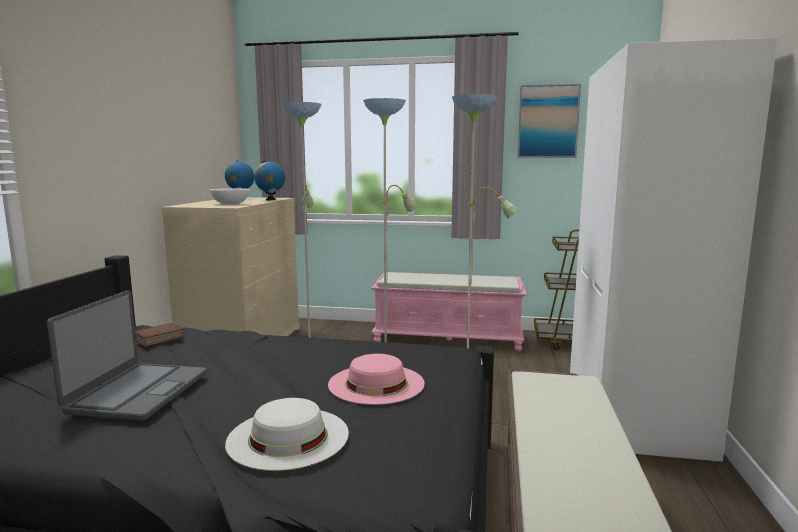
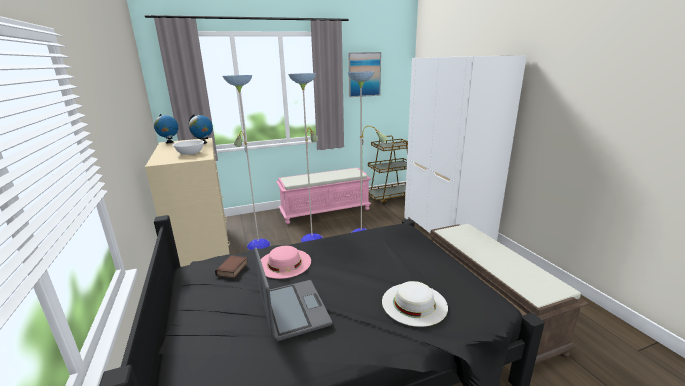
camera: 30 degrees left, 10 degrees up
(376, 383) = (401, 258): pink hat -> pink hat (284, 263)

